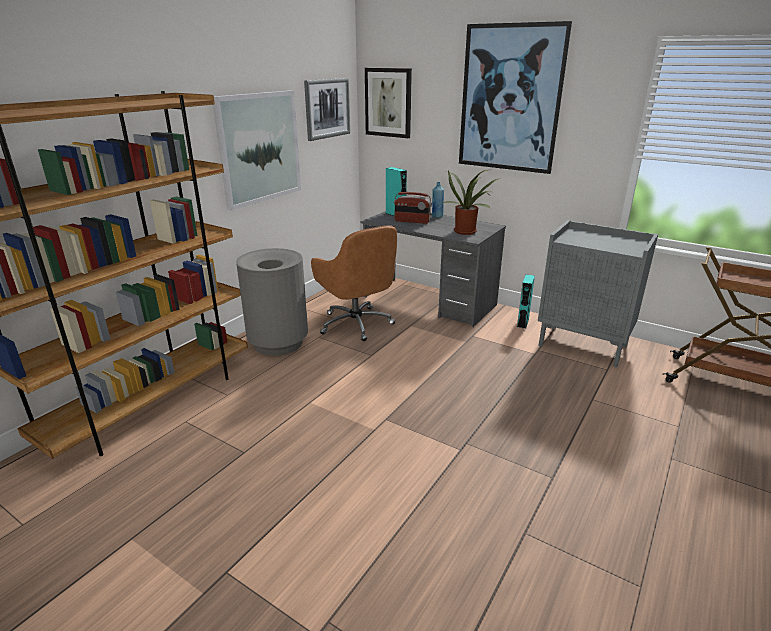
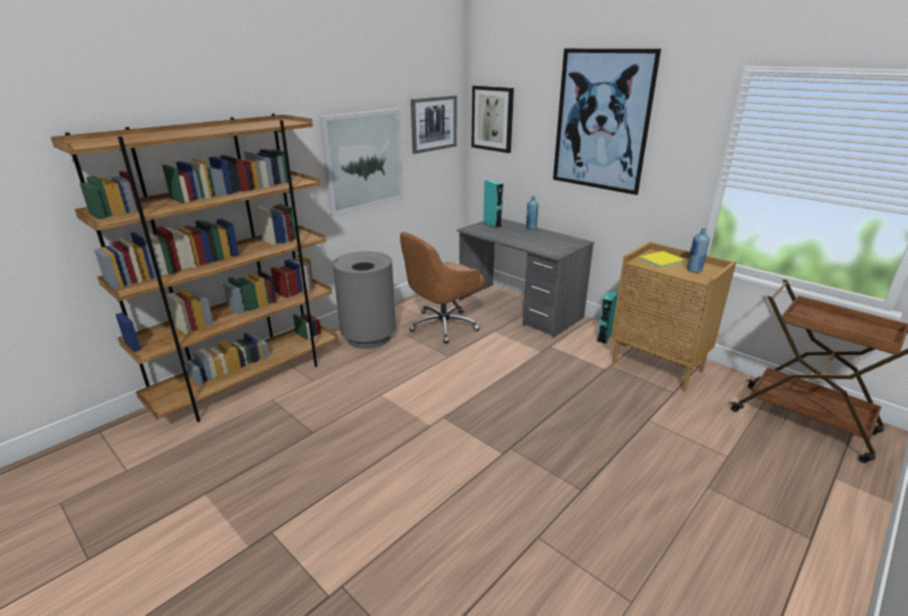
camera: 10 degrees right, 0 degrees up
(355, 324) = (443, 325): brown office chair -> brown office chair turned 75 degrees clockwise
(412, 221) = (504, 232): radio -> none
(466, 231) = (553, 245): potted plant -> none
(583, 346) = (657, 366): grey cabinet -> brown cabinet
(586, 238) = (662, 261): none -> yellow book
(620, 244) = (694, 270): none -> blue bottle

